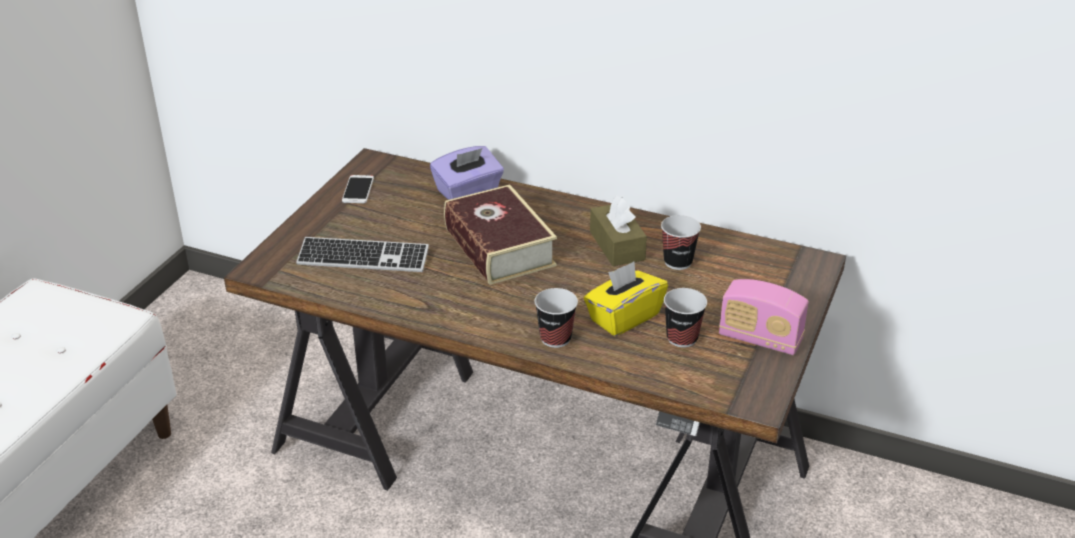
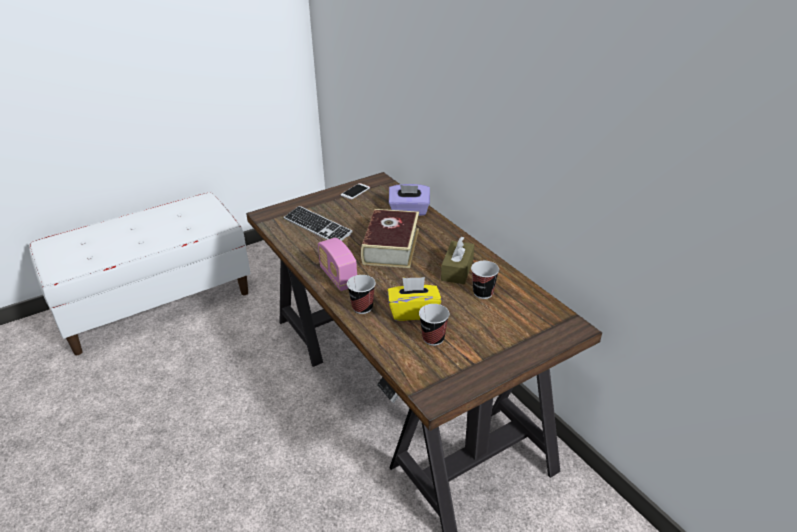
camera: 35 degrees right, 0 degrees up
(760, 339) = (481, 360): radio -> radio (338, 277)

